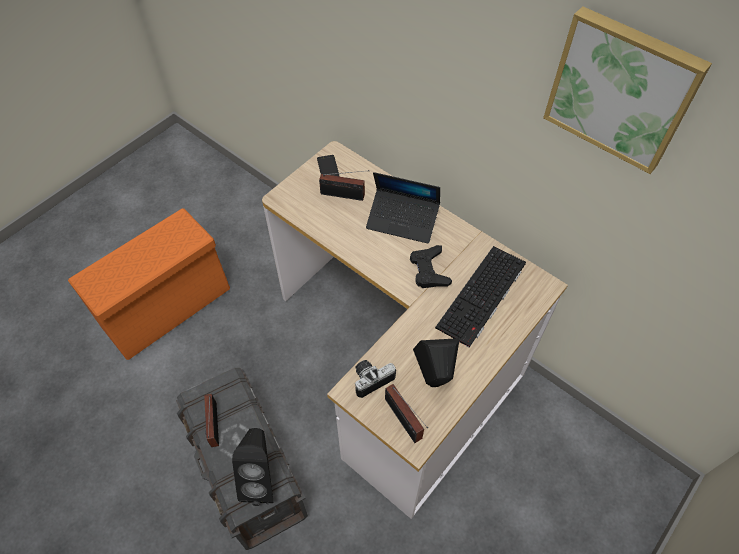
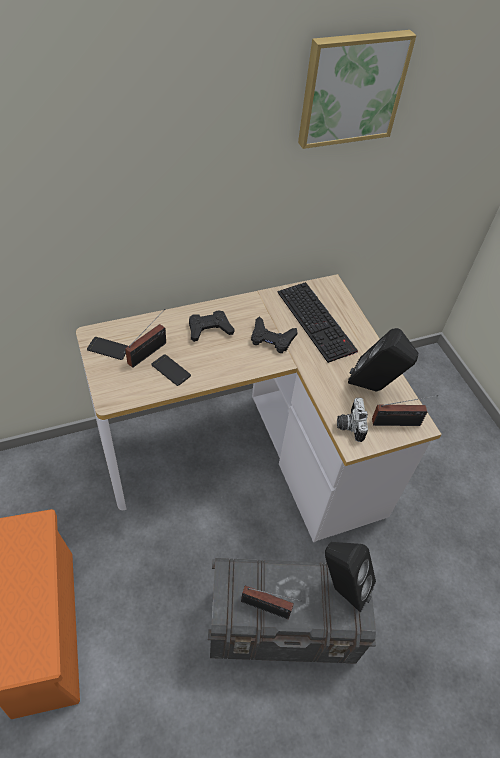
camera: 65 degrees left, 5 degrees down
(336, 219) = (171, 370): none -> phone
(402, 220) = (209, 329): laptop -> black game controller

